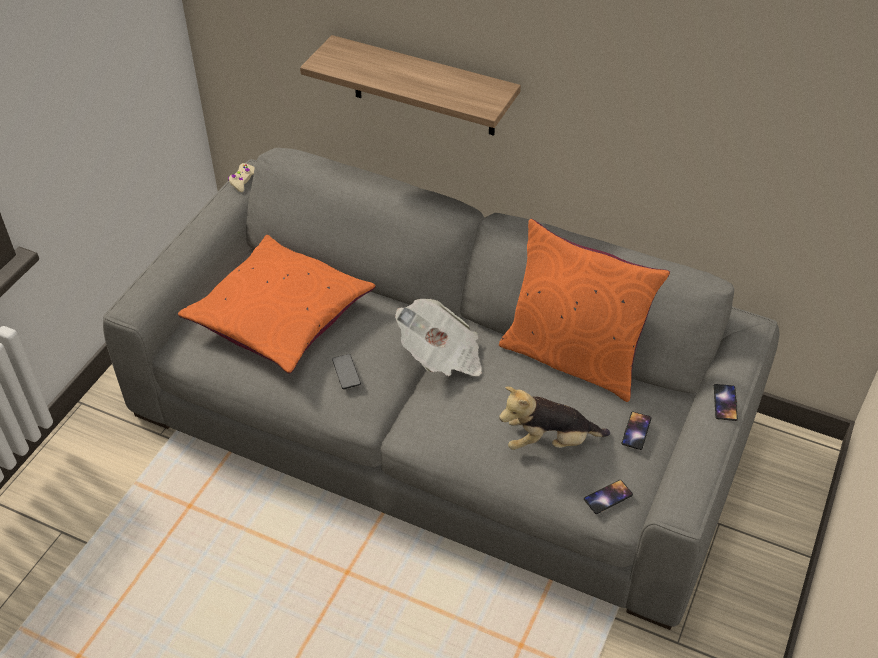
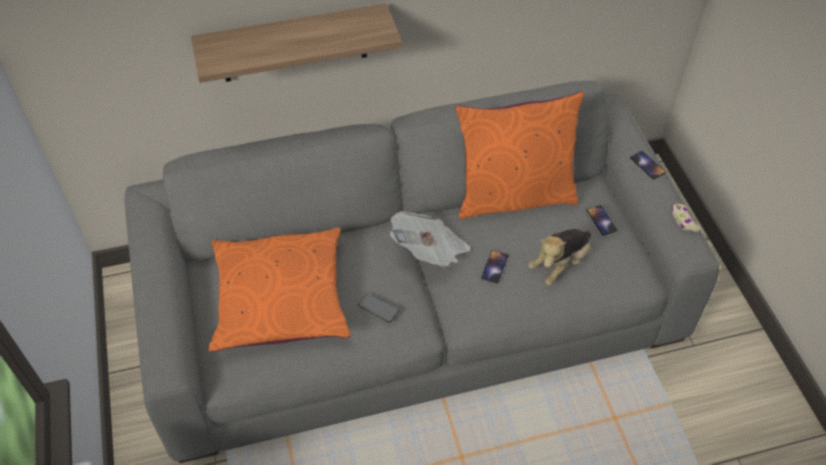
camera: 40 degrees left, 5 degrees up
(243, 181) = (145, 208): beige game controller -> beige game controller (683, 221)
(608, 497) = (629, 276): phone -> phone (494, 267)

